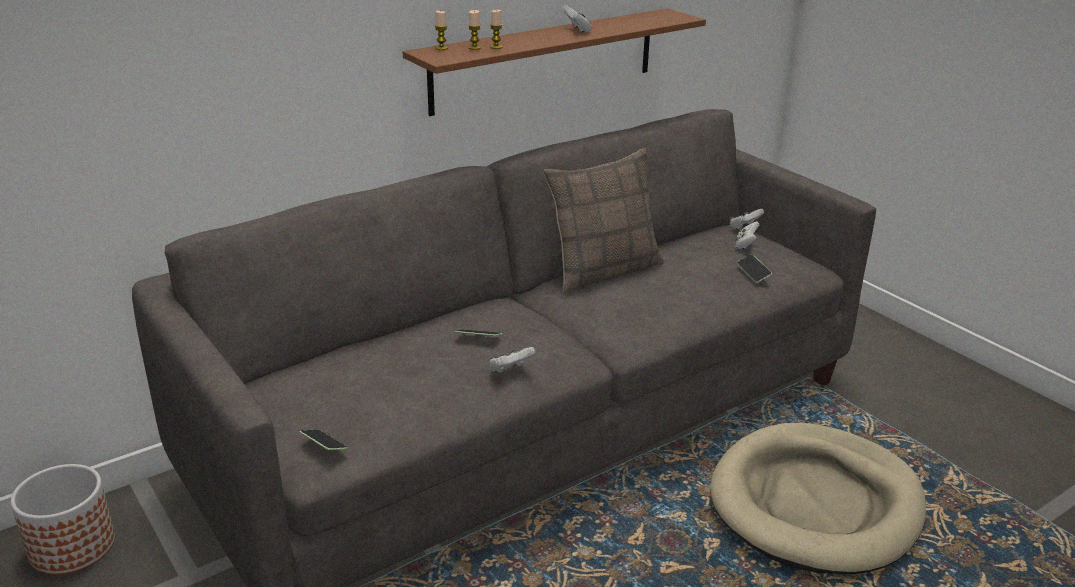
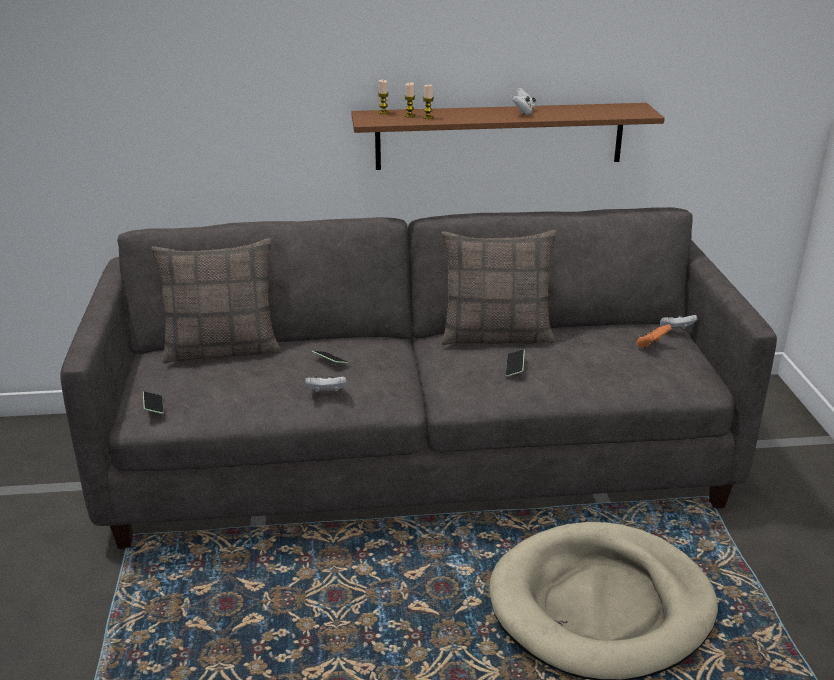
camera: 30 degrees right, 0 degrees up
(71, 547) = (45, 440): planter -> none
(337, 358) = (222, 349): none -> pillow
(745, 245) = (651, 345): white game controller -> orange game controller
(753, 273) = (627, 371): phone -> phone (514, 367)

